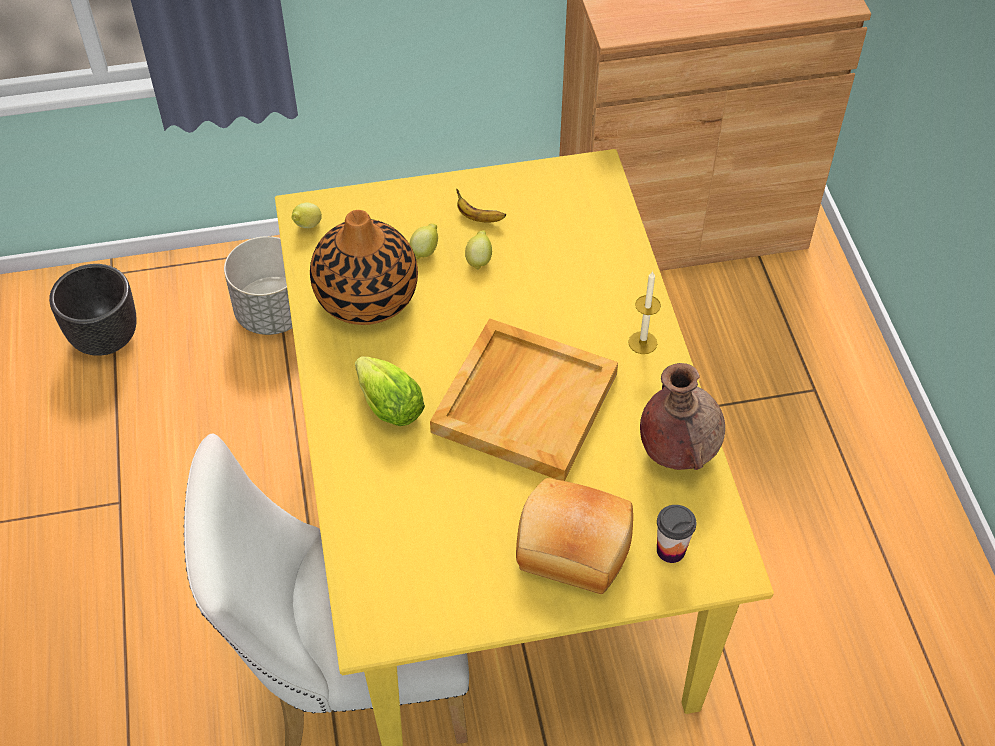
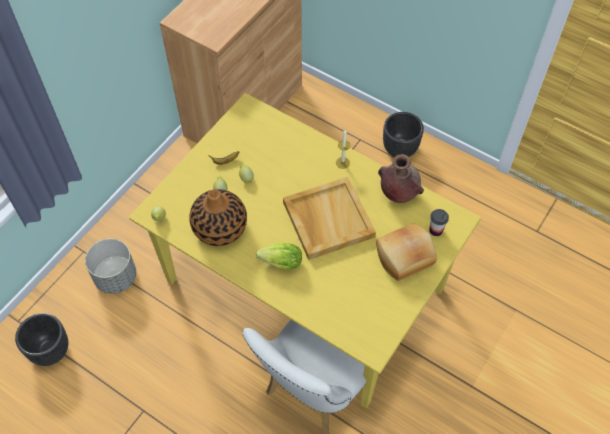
camera: 45 degrees left, 5 degrees up
(865, 452) = (400, 149): none -> black planter

